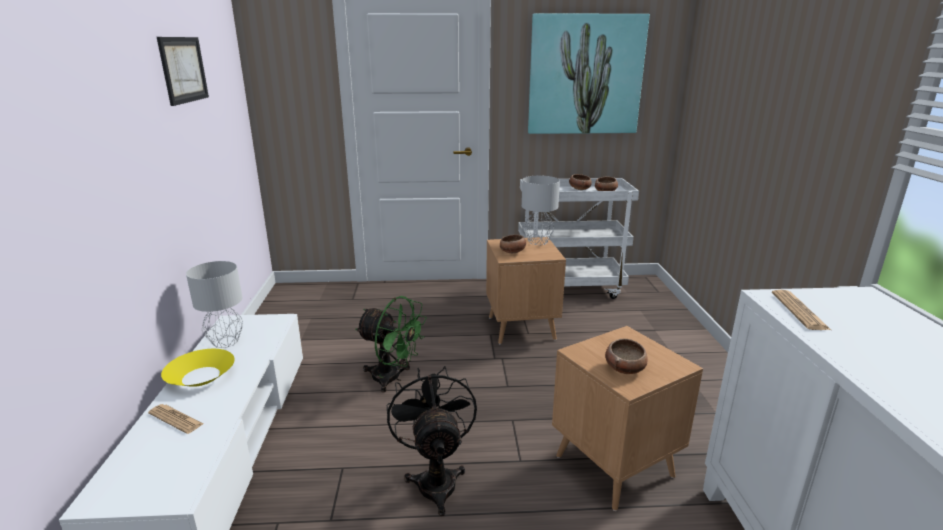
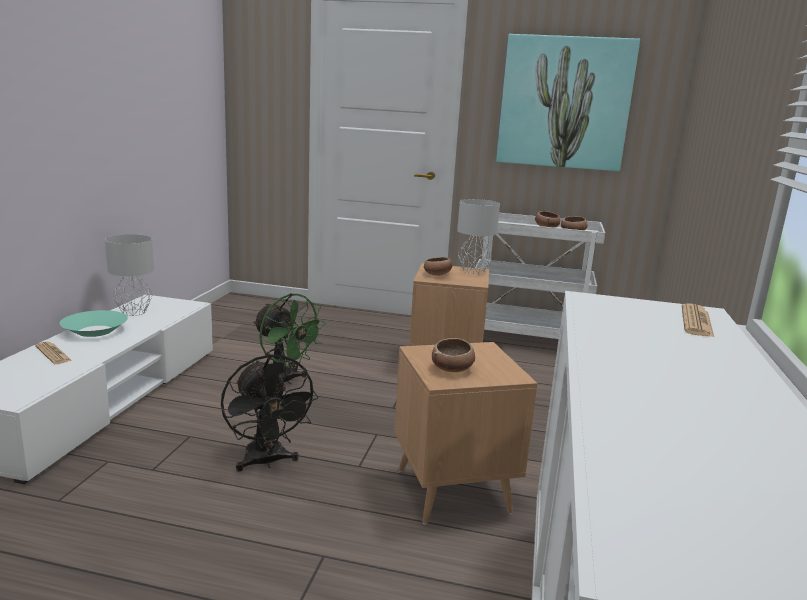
camera: 15 degrees right, 5 degrees down
(183, 69) = (147, 62): picture -> none
(200, 376) = (94, 331): yellow bowl -> turquoise bowl
(435, 479) = (266, 462): black fan -> black fan turned 150 degrees clockwise
(799, 311) = (601, 309): newspaper -> newspaper (696, 321)

